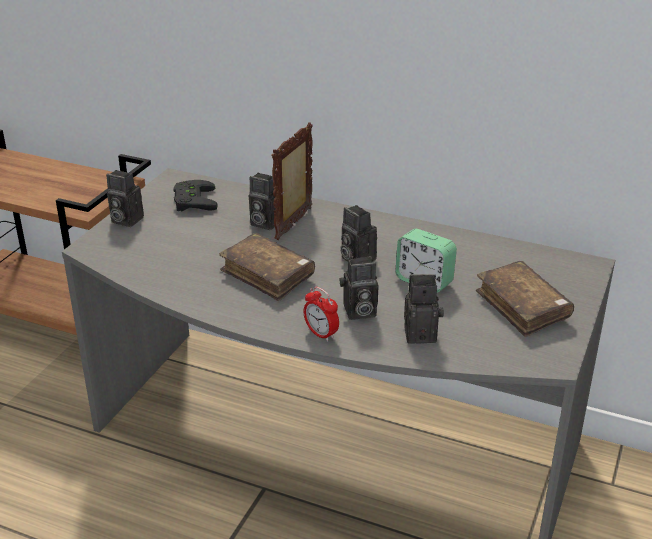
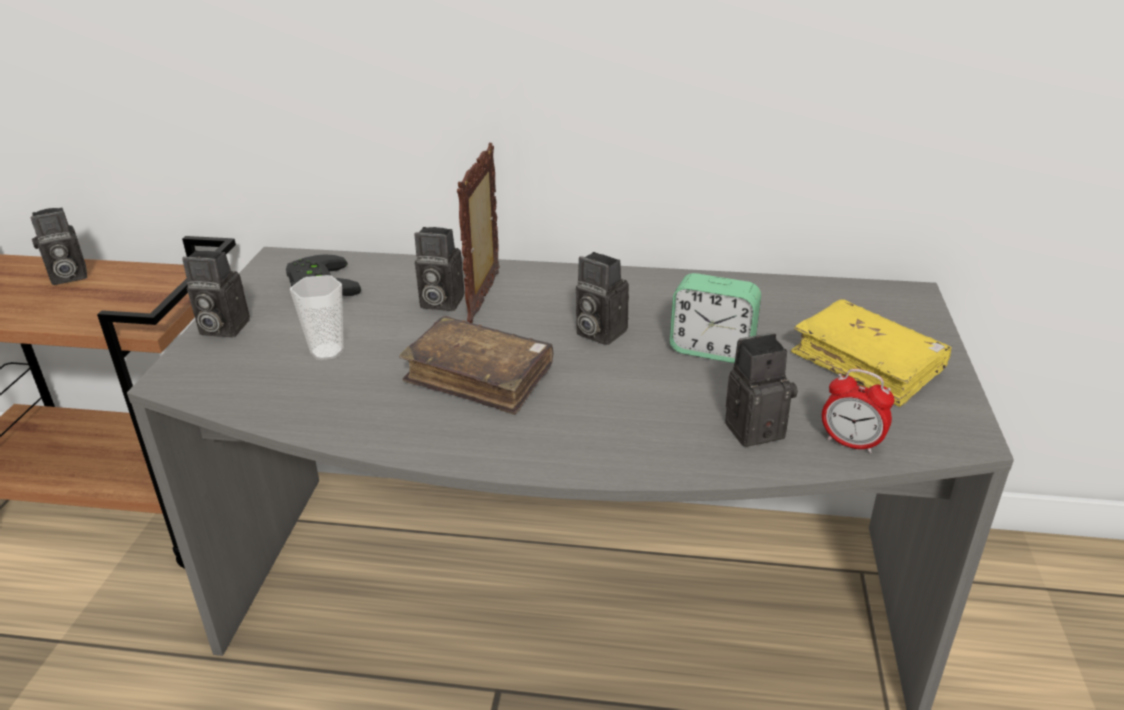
camera: 15 degrees left, 0 degrees up
(182, 245) = (327, 352): none -> cup
(321, 334) = (607, 456): alarm clock -> alarm clock (851, 443)
(358, 312) = (644, 411): camera -> camera (66, 277)
(522, 307) = (867, 364): brown book -> yellow book

